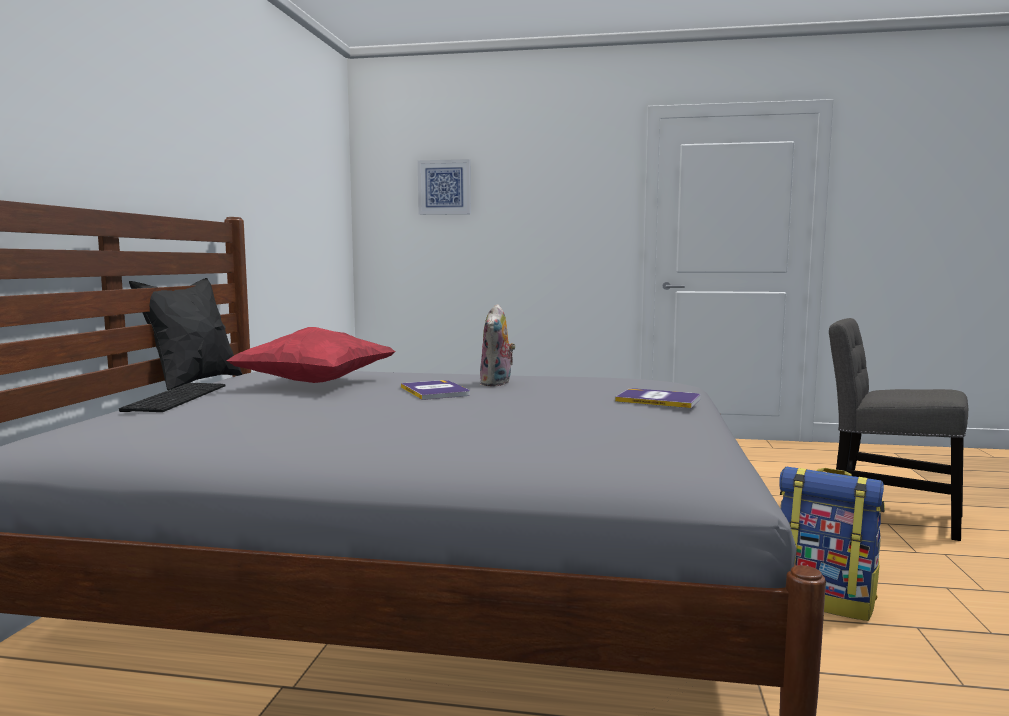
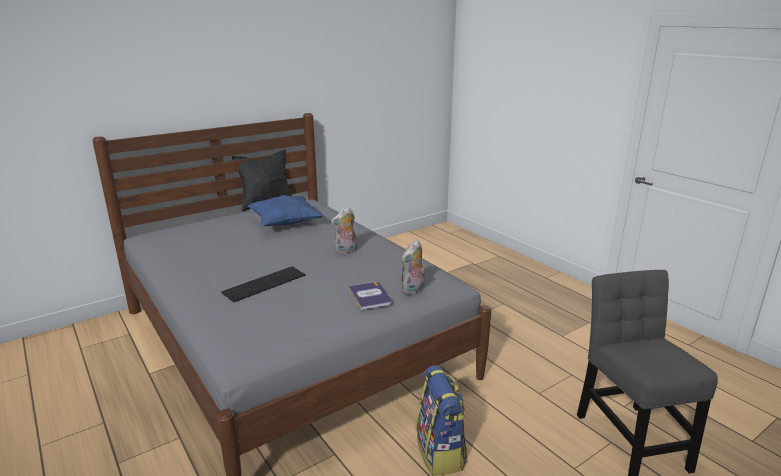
camera: 45 degrees right, 15 degrees up
(175, 397) = (226, 218): keyboard -> keyboard (264, 283)
(316, 383) = (285, 224): red pillow -> blue pillow
(435, 391) = (304, 249): book -> none
(444, 187) = (502, 70): picture -> none
(674, 390) = (413, 290): none -> plush toy

